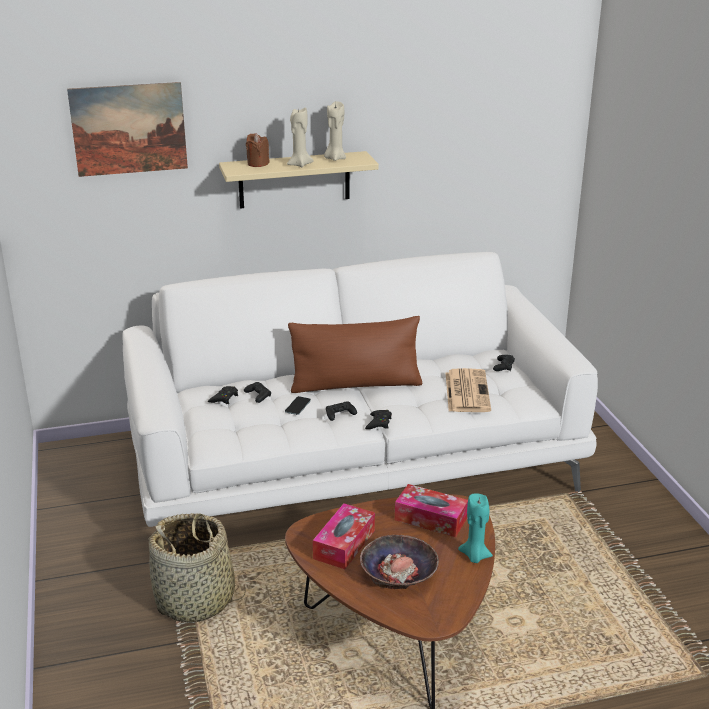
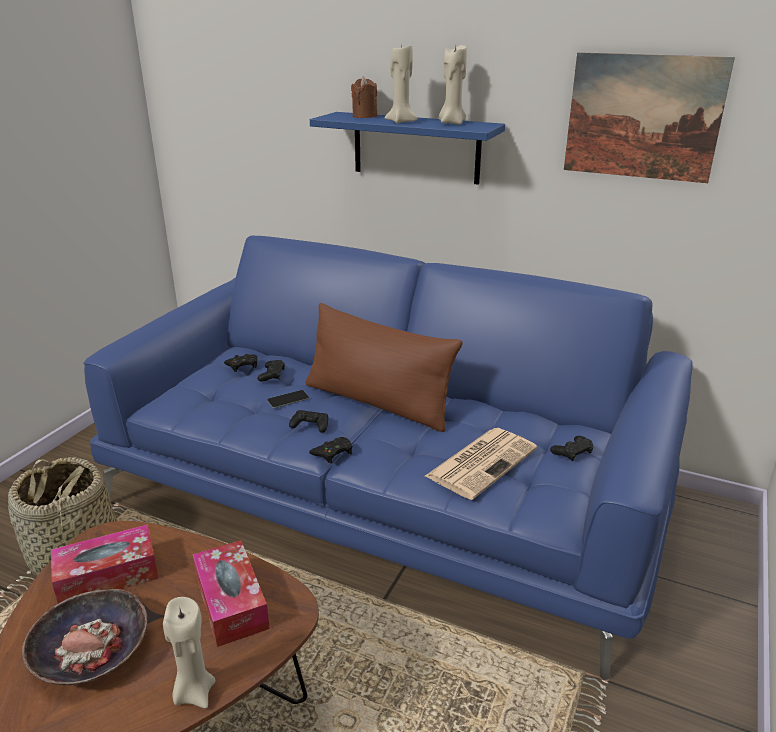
camera: 40 degrees right, 0 degrees up
(129, 129) = (252, 59): picture -> picture (643, 117)
(294, 180) = (416, 147): beige shelf -> blue shelf
(354, 462) = (387, 495): white sofa -> blue sofa
(475, 556) = (194, 692): turquoise candle -> beige candle

